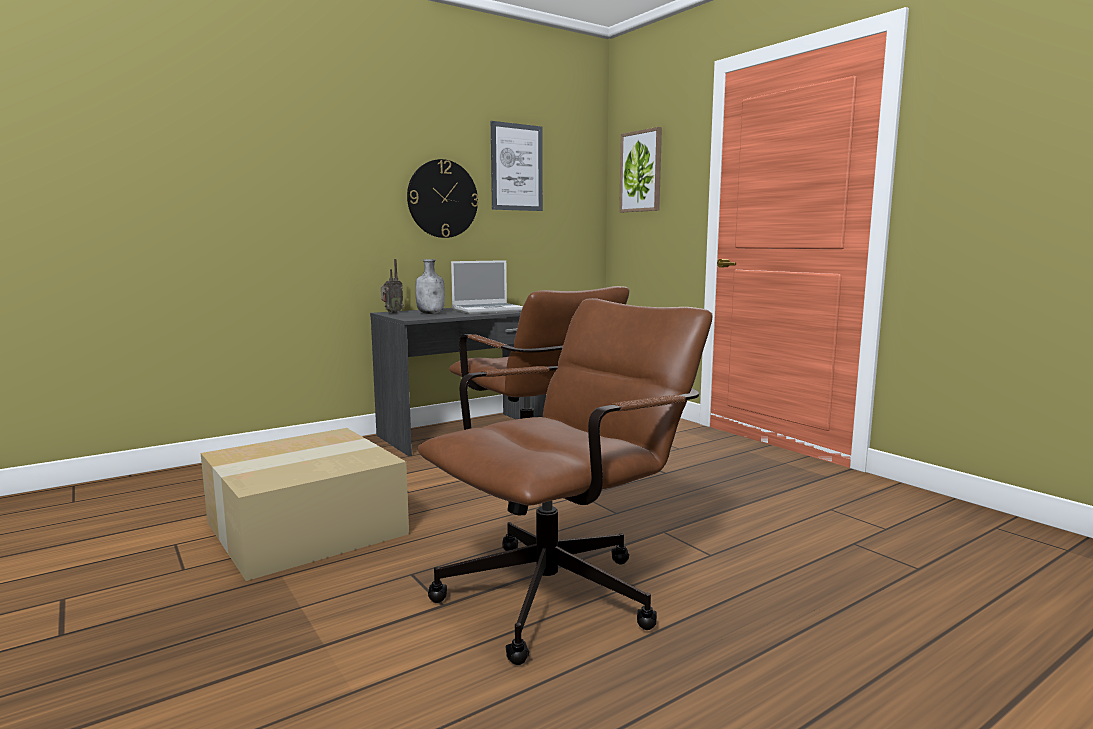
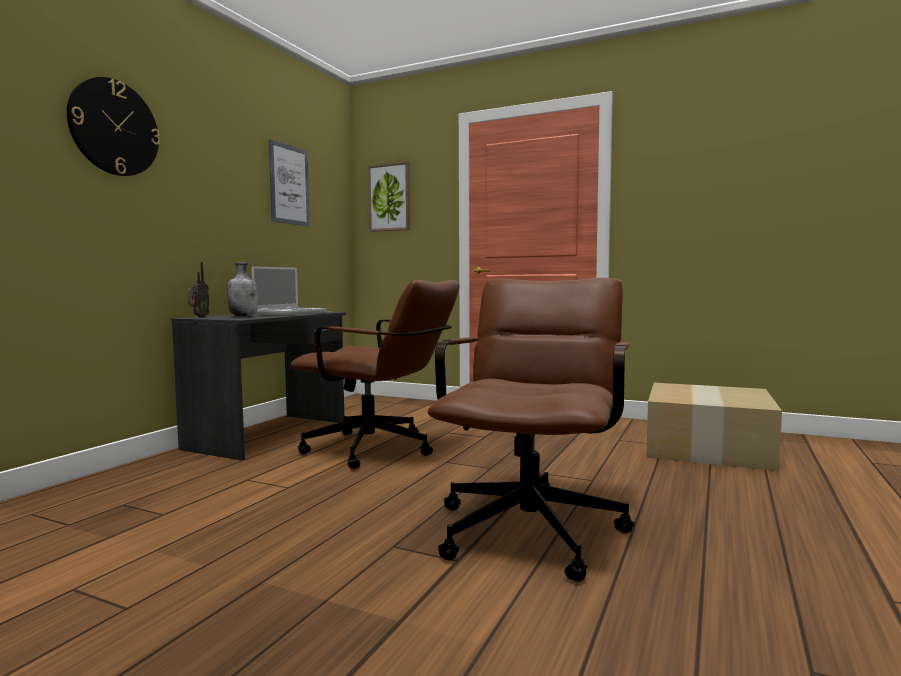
camera: 30 degrees left, 5 degrees down
(307, 526) = (224, 535): cardboard box -> cardboard box (705, 447)
(442, 199) = (231, 207): wall clock -> wall clock (114, 128)

